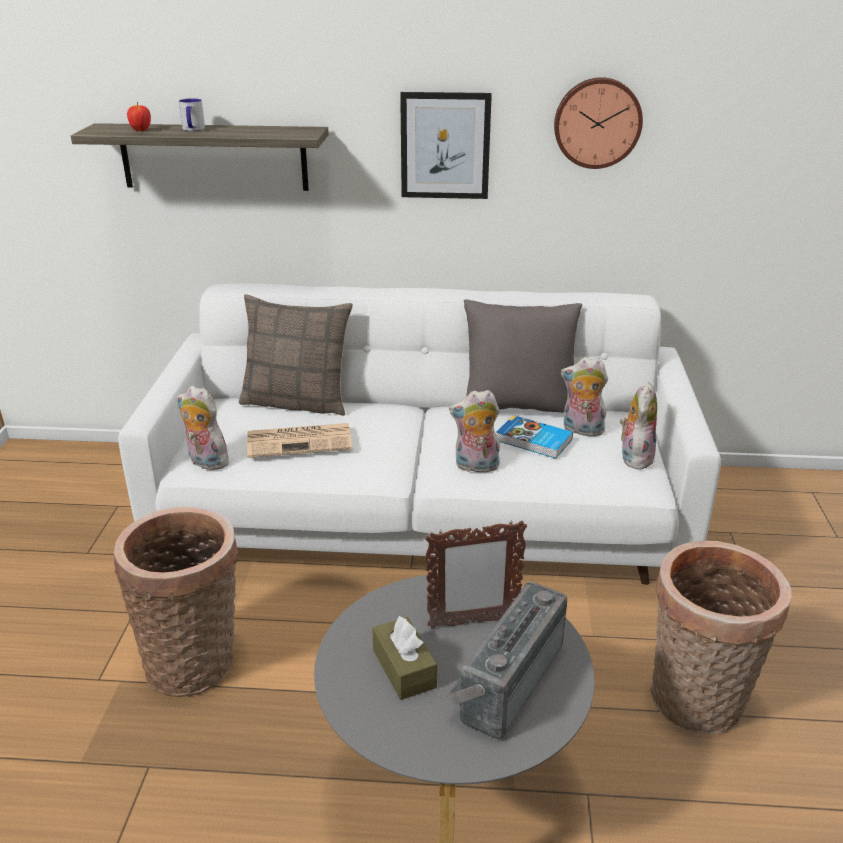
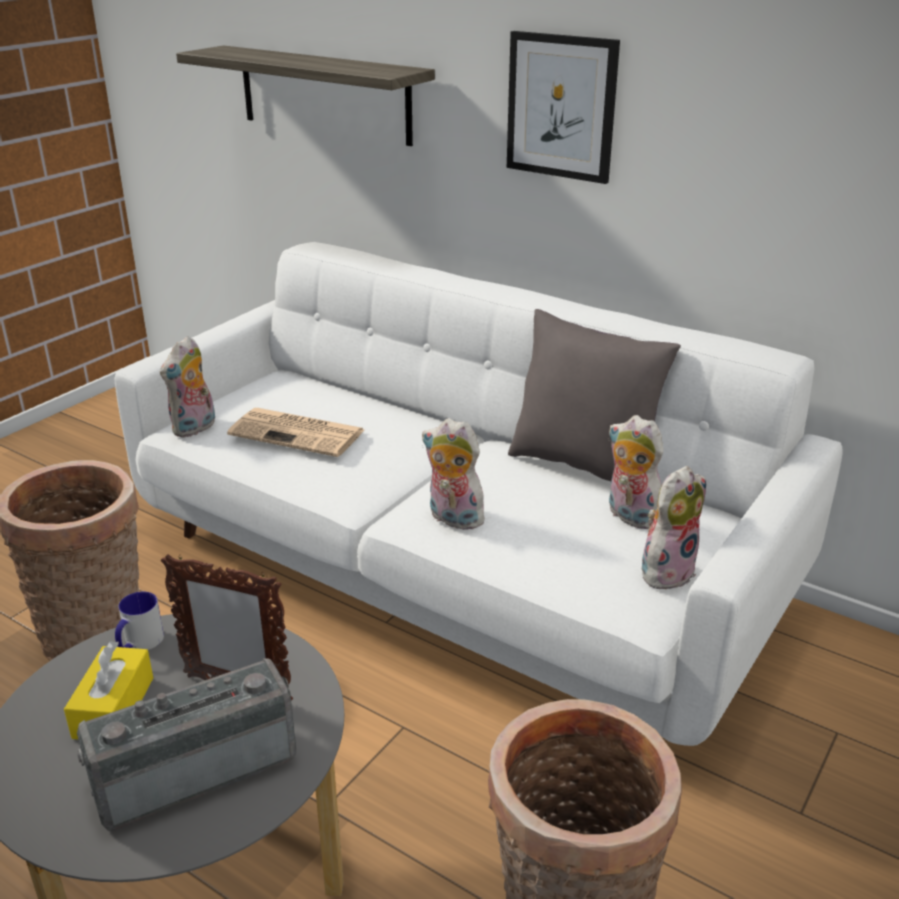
camera: 30 degrees right, 0 degrees up
(141, 130) = (244, 55): apple -> none
(193, 129) = (292, 58): mug -> mug (139, 643)
(205, 462) = (195, 429): plush toy -> plush toy turned 120 degrees counterclockwise
(297, 402) = (346, 393): pillow -> none
(404, 668) = (114, 707): brown tissue box -> yellow tissue box
(533, 441) = (550, 509): book -> none
(597, 122) = (757, 94): wall clock -> none

